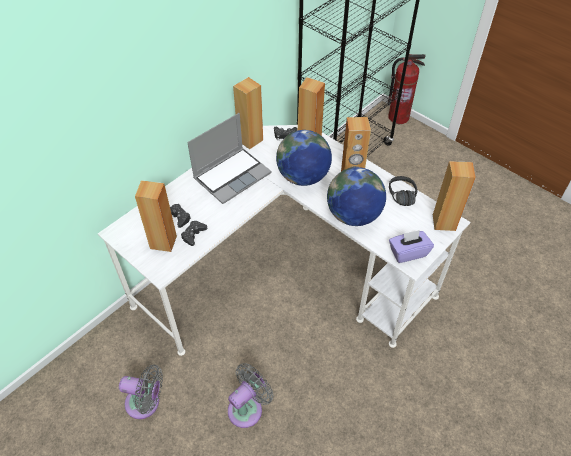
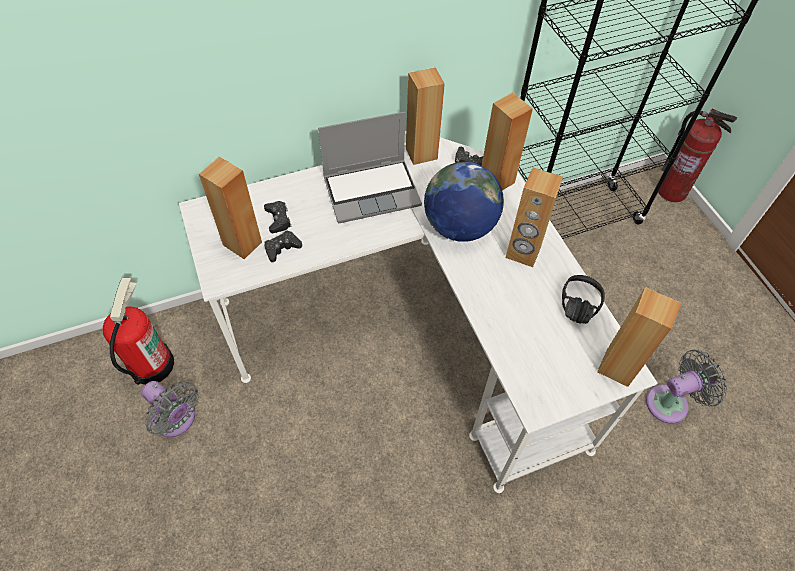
camera: 25 degrees right, 5 degrees up
(101, 374) = (151, 364): none -> fire extinguisher
(248, 408) = (281, 481): grey fan -> grey fan (671, 402)
(353, 215) = (495, 305): globe -> none
(408, 252) = (540, 388): purple tissue box -> none

